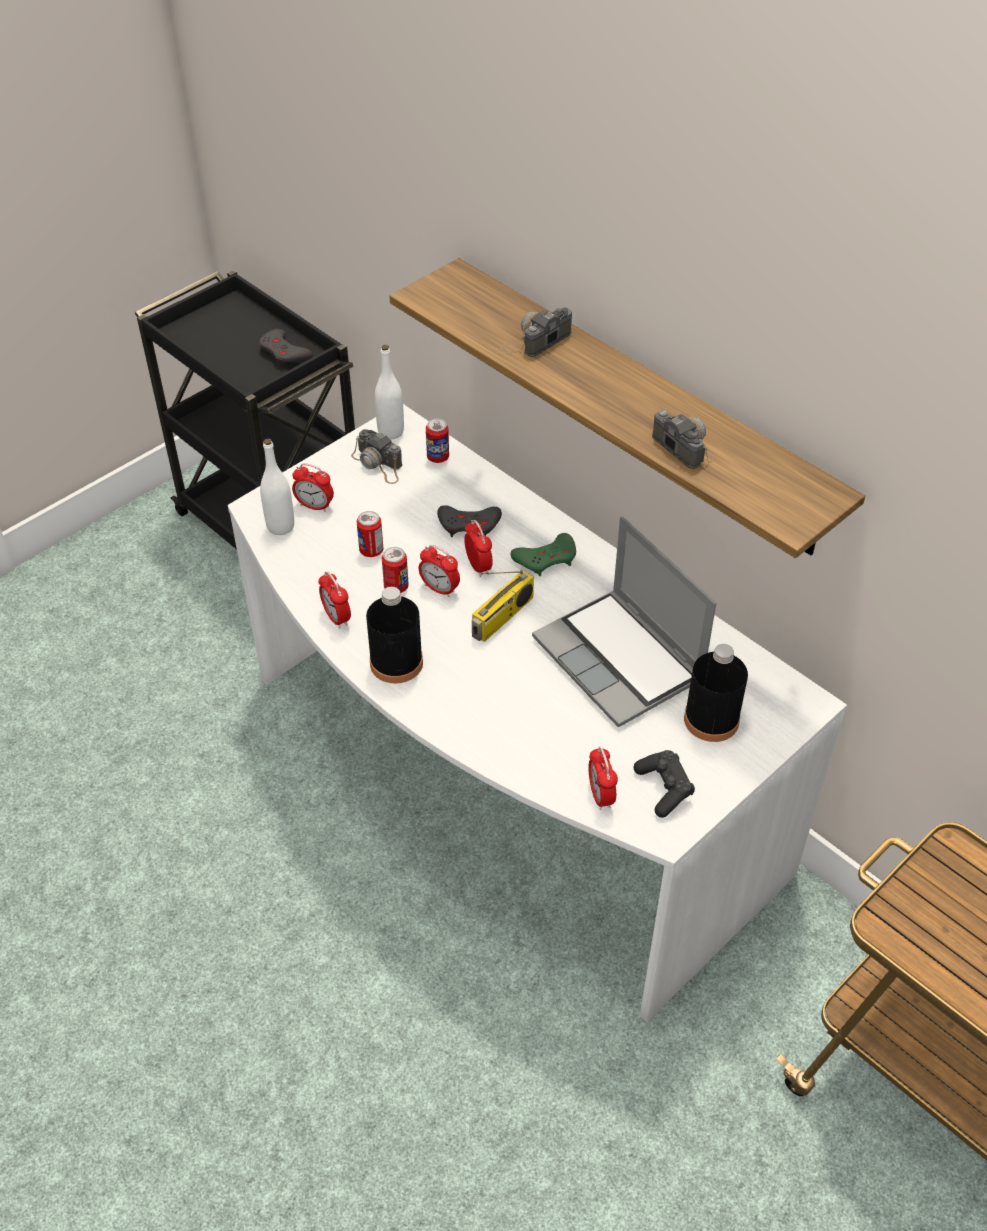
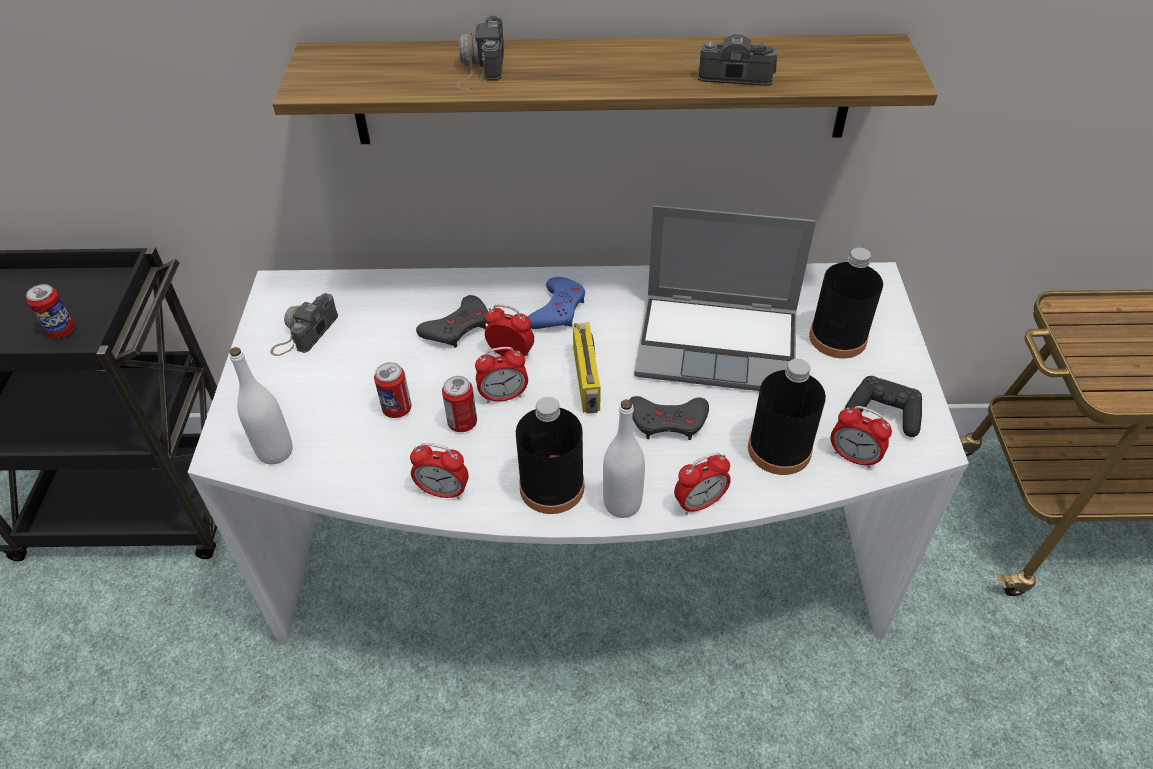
camera: 45 degrees left, 0 degrees up
(284, 353) = (81, 295): grey game controller -> grey game controller (668, 421)
(315, 506) = (288, 409): alarm clock -> alarm clock (699, 503)
(378, 464) = (305, 333): camera -> camera turned 120 degrees clockwise
(391, 432) = (281, 299): white bottle -> white bottle (622, 503)
(438, 457) = (355, 292): can -> can (61, 331)
(546, 559) = (557, 310): green game controller -> blue game controller
(560, 752) = (779, 449): none -> black bottle

